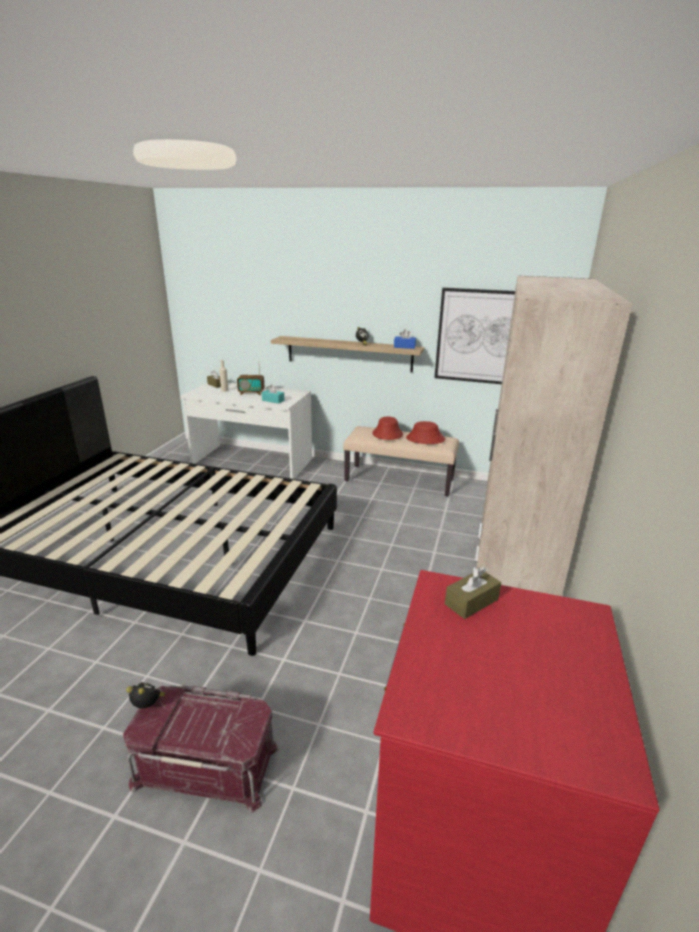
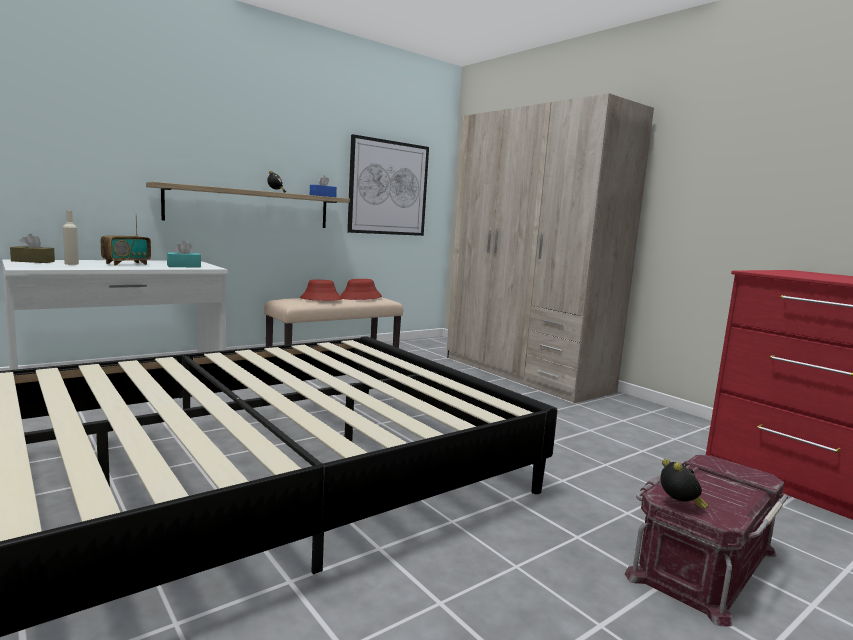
camera: 55 degrees left, 15 degrees down
(148, 706) = (679, 506): alarm clock -> alarm clock turned 120 degrees clockwise
(471, 602) = (783, 273): brown tissue box -> none

